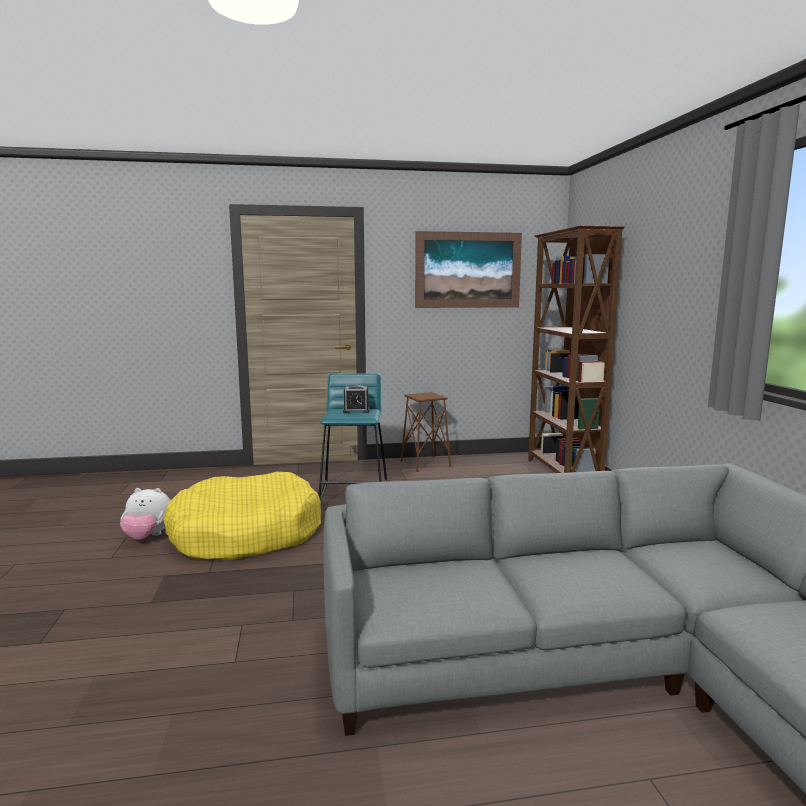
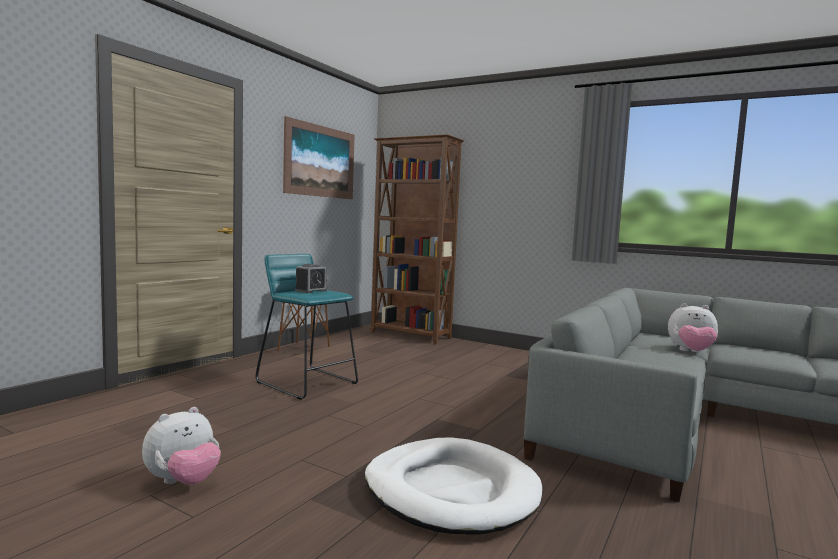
camera: 50 degrees left, 5 degrees down
(229, 614) = (451, 491): none -> white dog bed
(245, 534) = (293, 438): yellow dog bed -> none
(679, 591) = (691, 352): none -> plush toy

